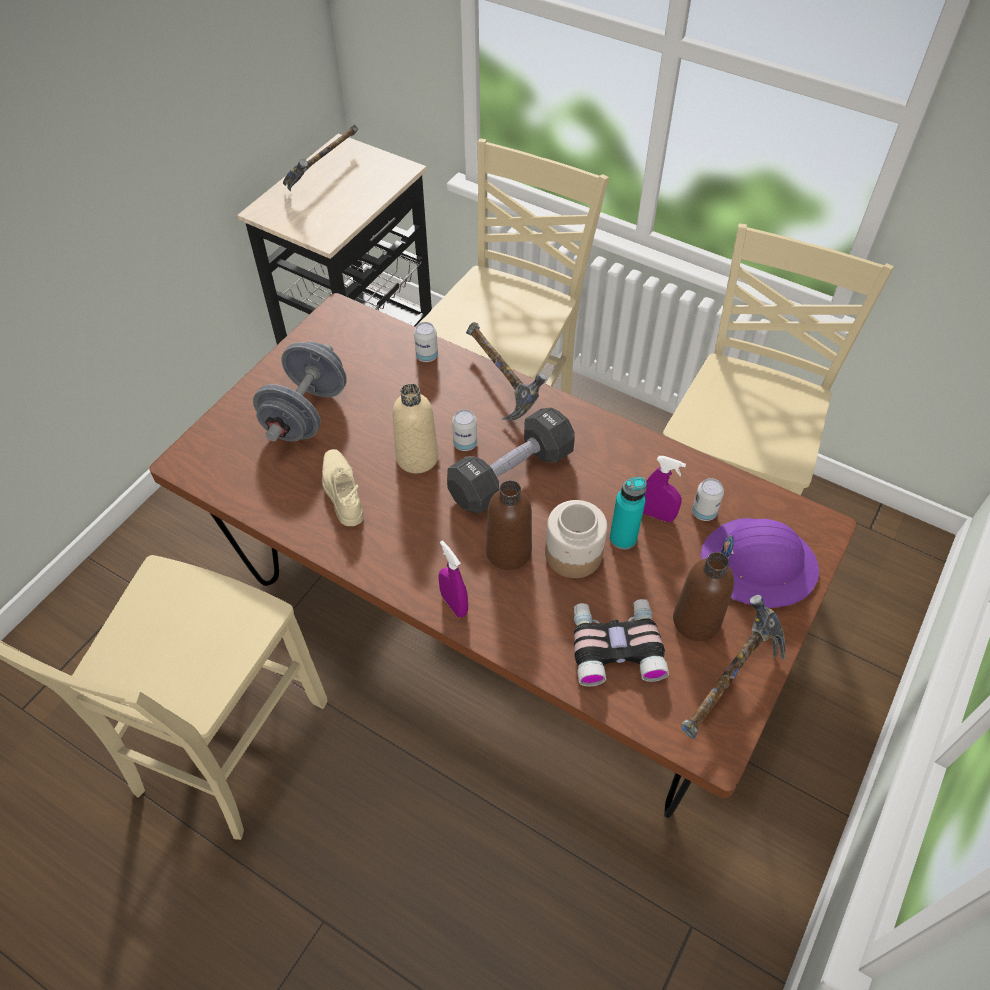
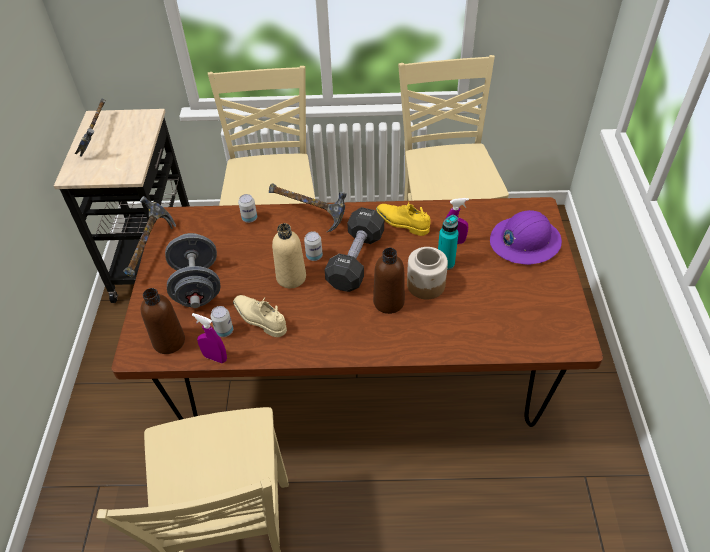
camera: 30 degrees left, 5 degrees down
(454, 604) = (381, 346): purple spray bottle -> purple spray bottle (215, 357)
(609, 454) = (402, 223): none -> yellow shoe
(615, 645) = (487, 320): binoculars -> none
(696, 621) = (517, 285): brown bottle -> brown bottle (169, 341)
(704, 512) = (476, 229): can -> can (224, 331)
(727, 684) = (558, 308): hammer -> hammer (150, 250)

